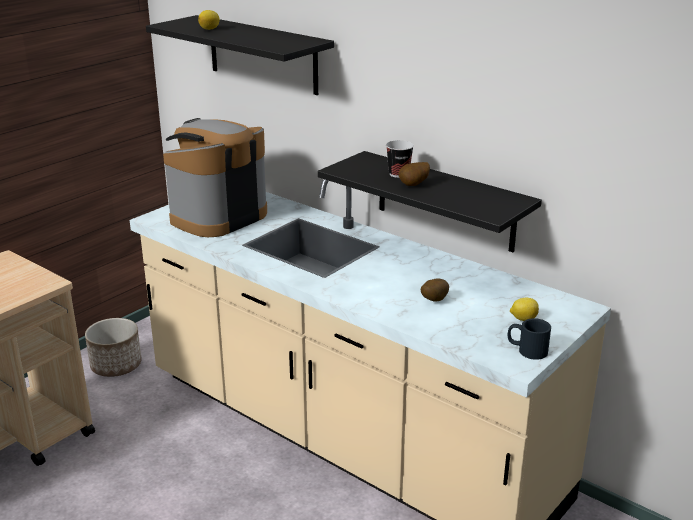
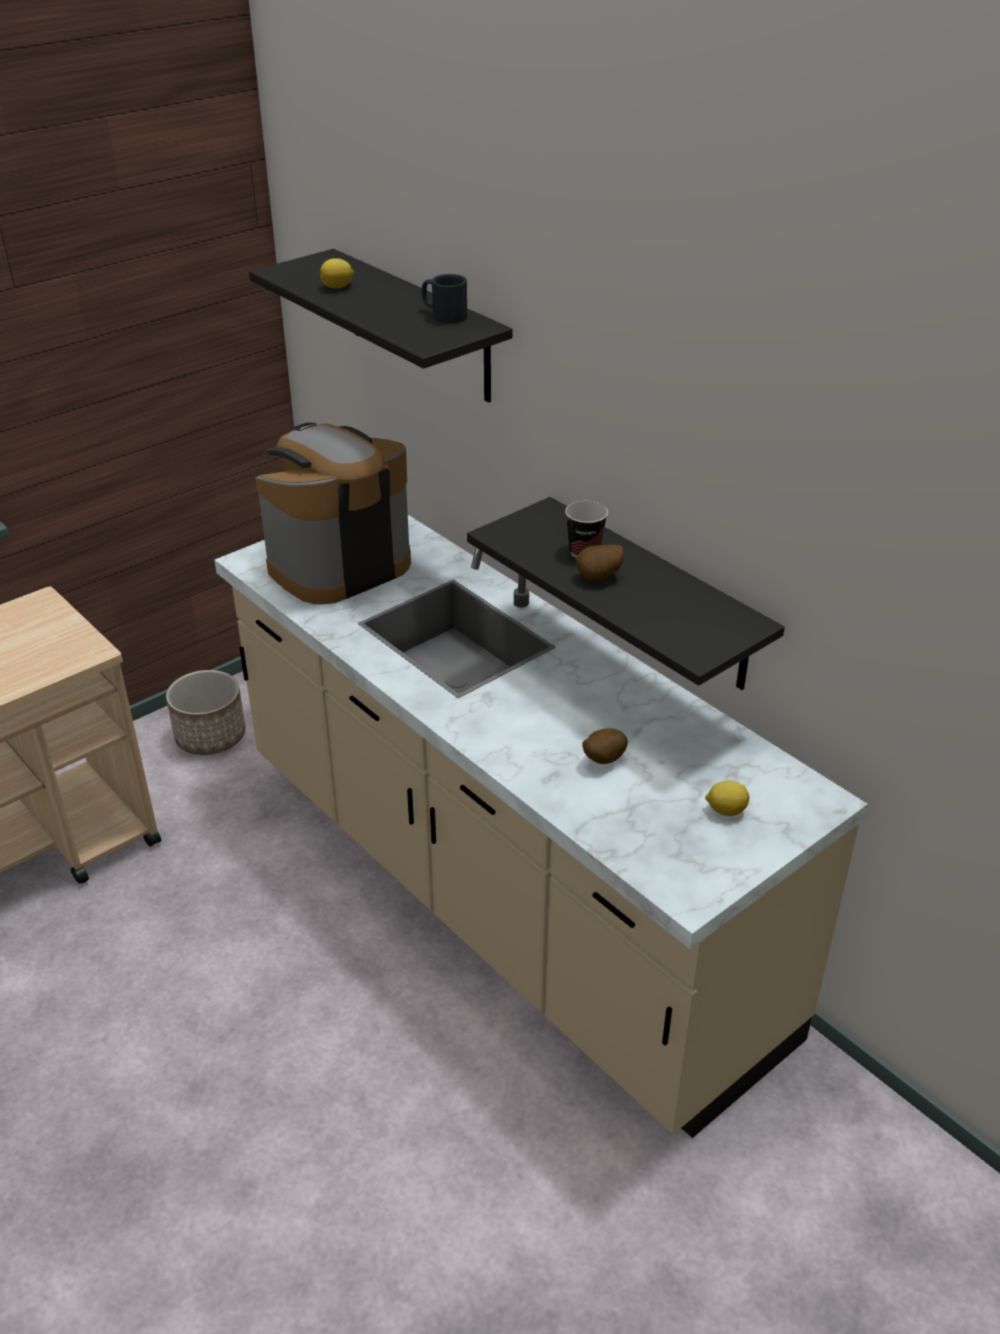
camera: 10 degrees right, 10 degrees up
(526, 350) = (711, 870): black mug -> black mug (443, 314)

